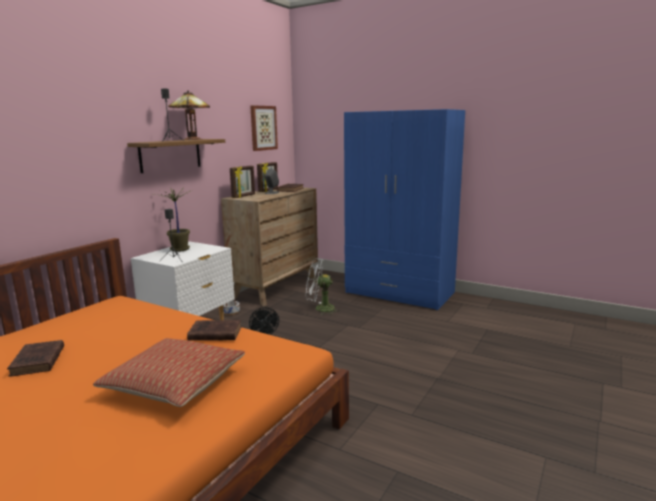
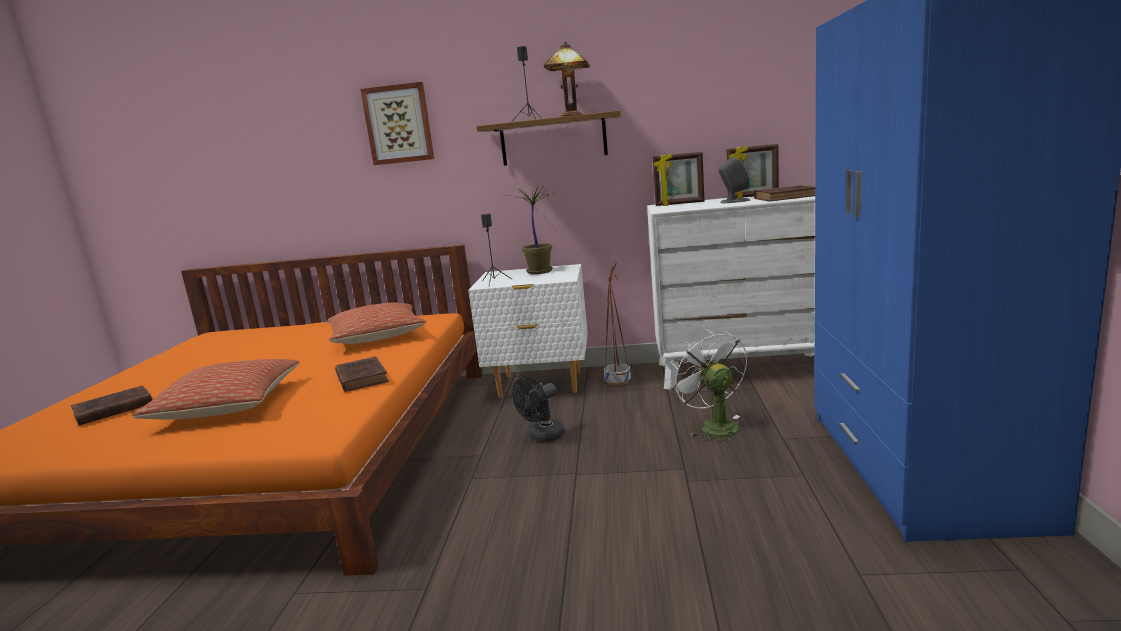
camera: 65 degrees right, 0 degrees up
(37, 362) = (279, 348): brown book -> brown book (111, 410)
(116, 322) = (377, 336): none -> pillow
(263, 128) = (767, 81): picture -> picture (398, 124)
(275, 287) = (742, 370): brown dresser -> white dresser

